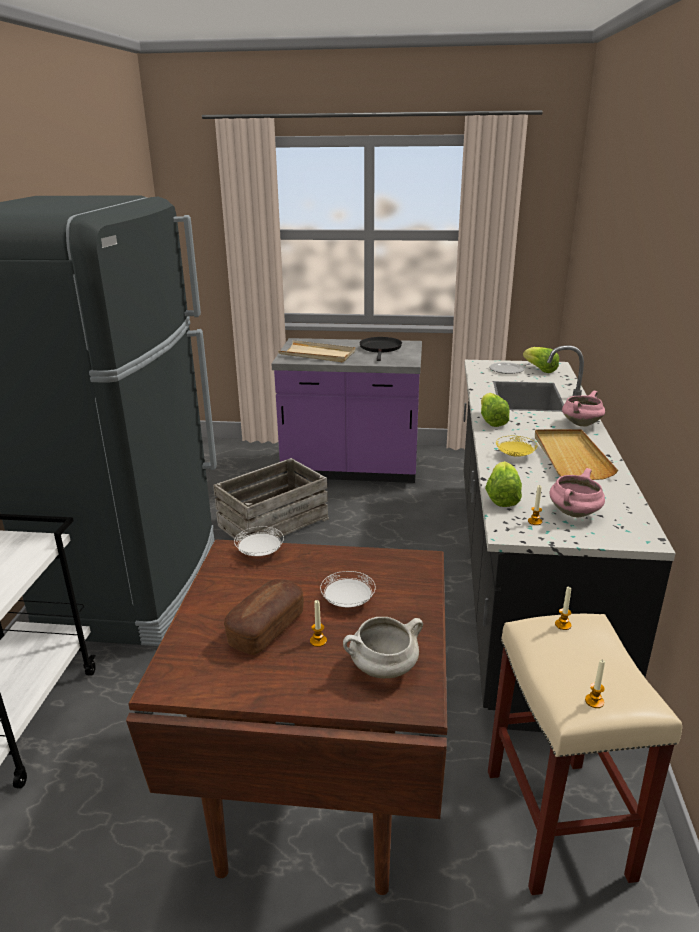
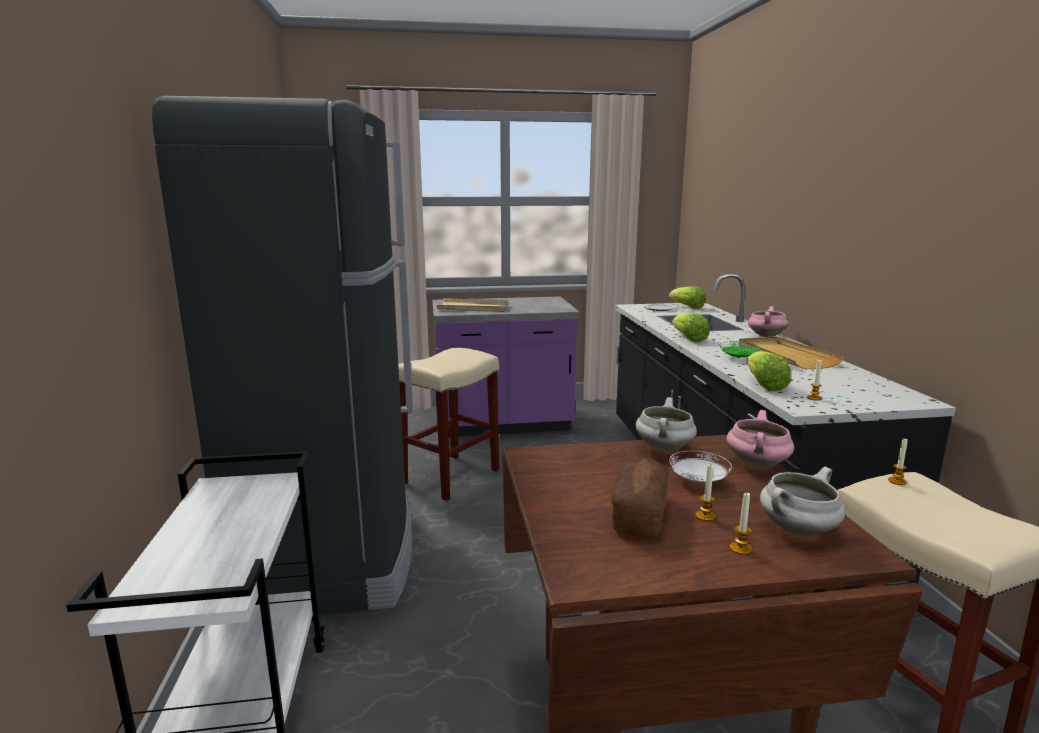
camera: 15 degrees left, 10 degrees down
(260, 553) = (564, 453): white plate -> none
(273, 522) = (451, 476): crate -> beige stool
(352, 560) = (665, 449): none -> white cooking pot
(380, 348) = (529, 302): black frying pan -> none
(514, 456) = (738, 358): yellow plate -> green plate
(574, 514) = (840, 390): pink cooking pot -> pink cooking pot (758, 465)
(594, 701) = (995, 535): candle -> candle (740, 549)

